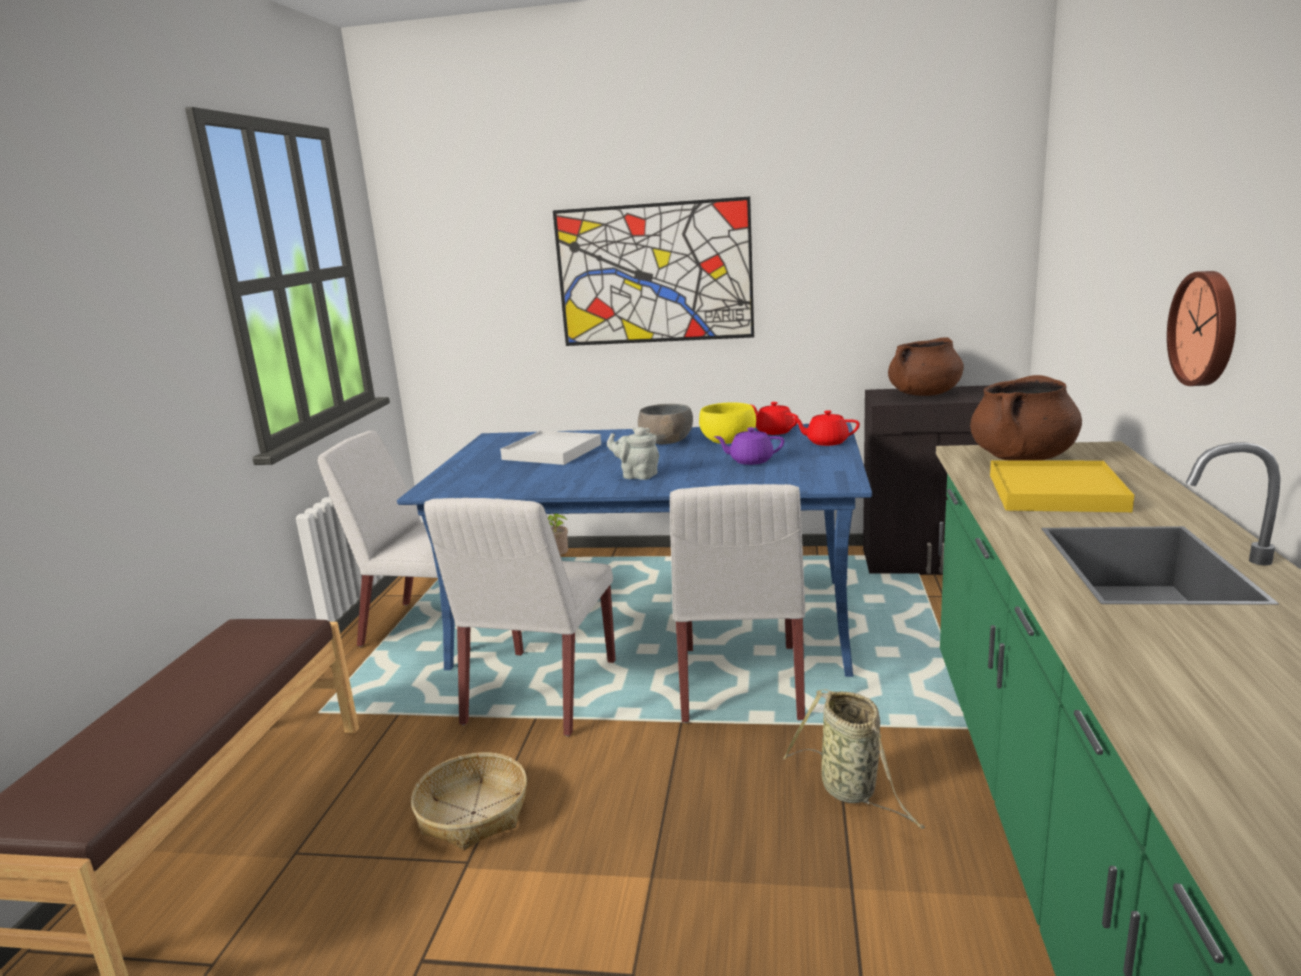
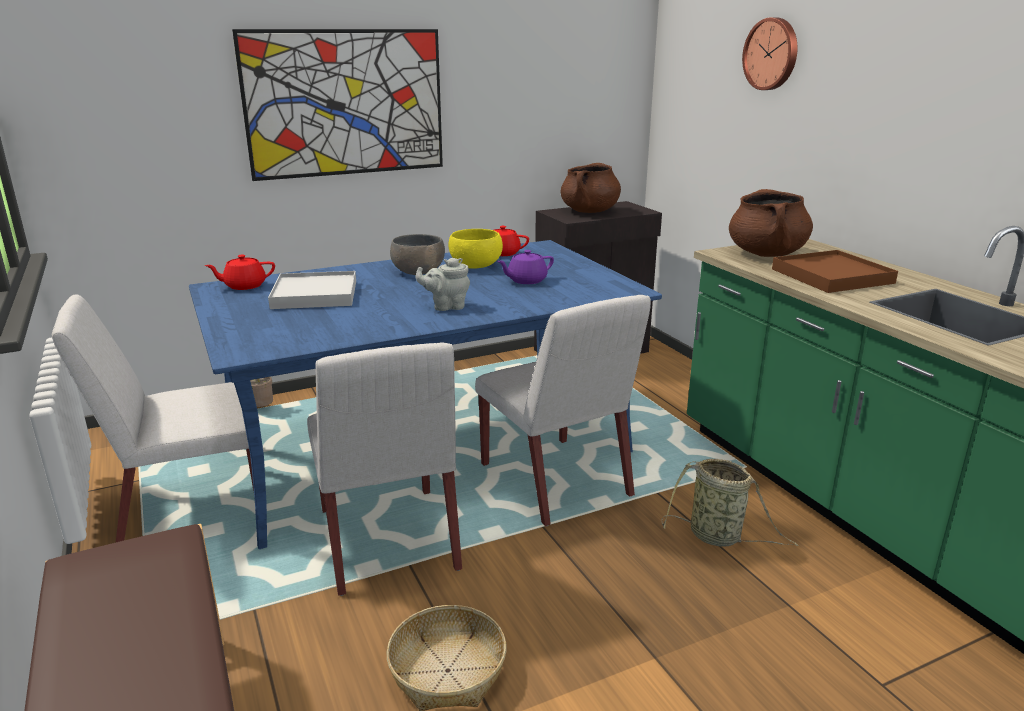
camera: 35 degrees left, 5 degrees up
(826, 442) = (561, 258): red teapot -> red teapot (244, 286)
(1055, 493) = (831, 276): yellow tray -> brown tray
(1207, 328) = (902, 150): wall clock -> wall clock (772, 54)

